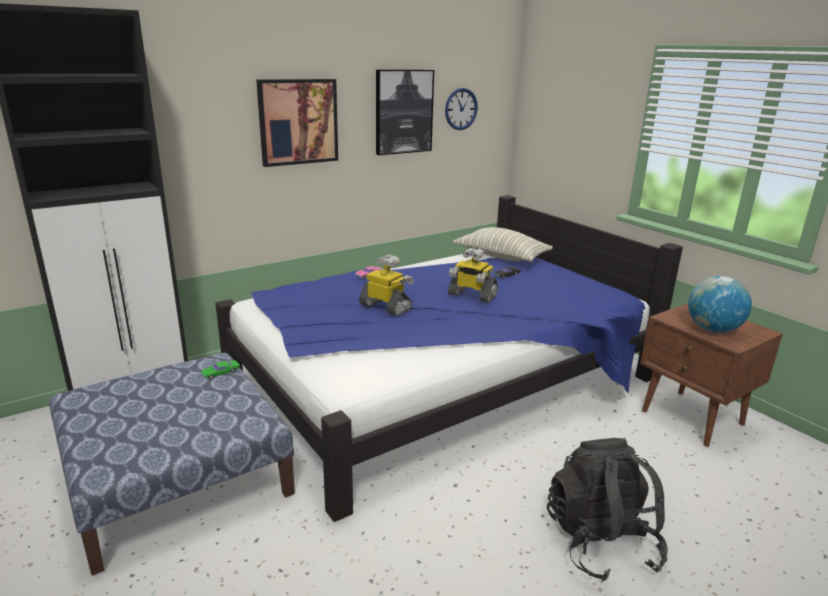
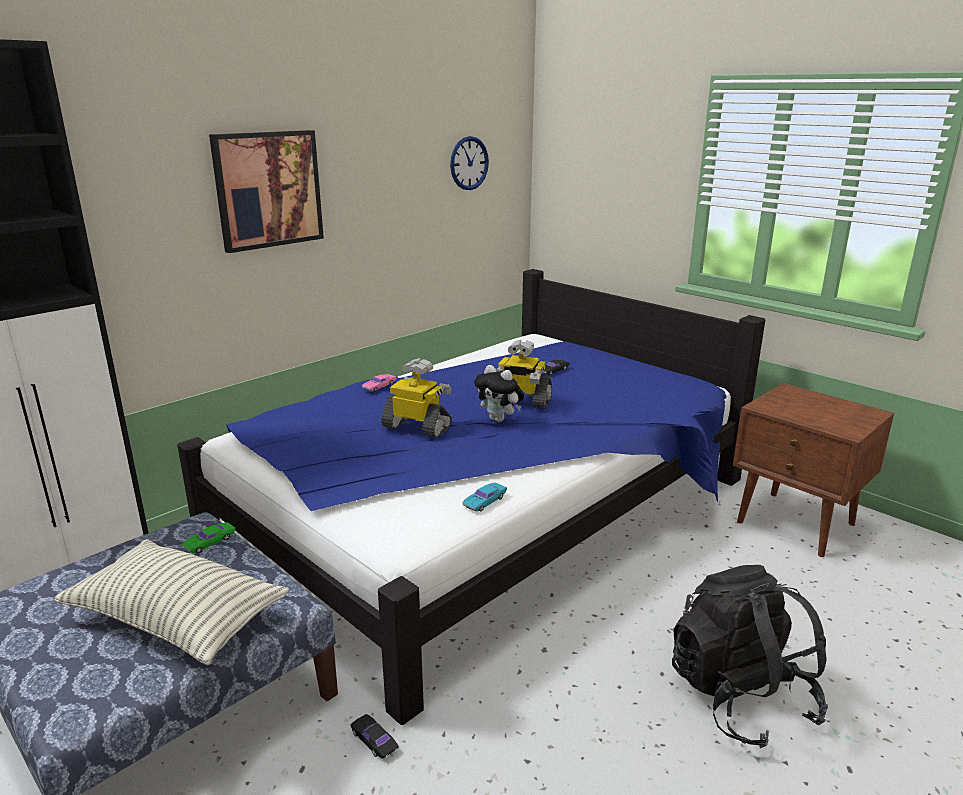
camera: 10 degrees left, 0 degrees up
(312, 529) = (374, 740): none -> black toy car
(403, 112) = (400, 170): picture -> none
(419, 365) = (485, 501): none -> turquoise toy car
(450, 307) = (499, 419): none -> plush toy
(501, 257) = (538, 348): pillow -> pillow (177, 619)
(712, 329) = (817, 416): globe -> none

